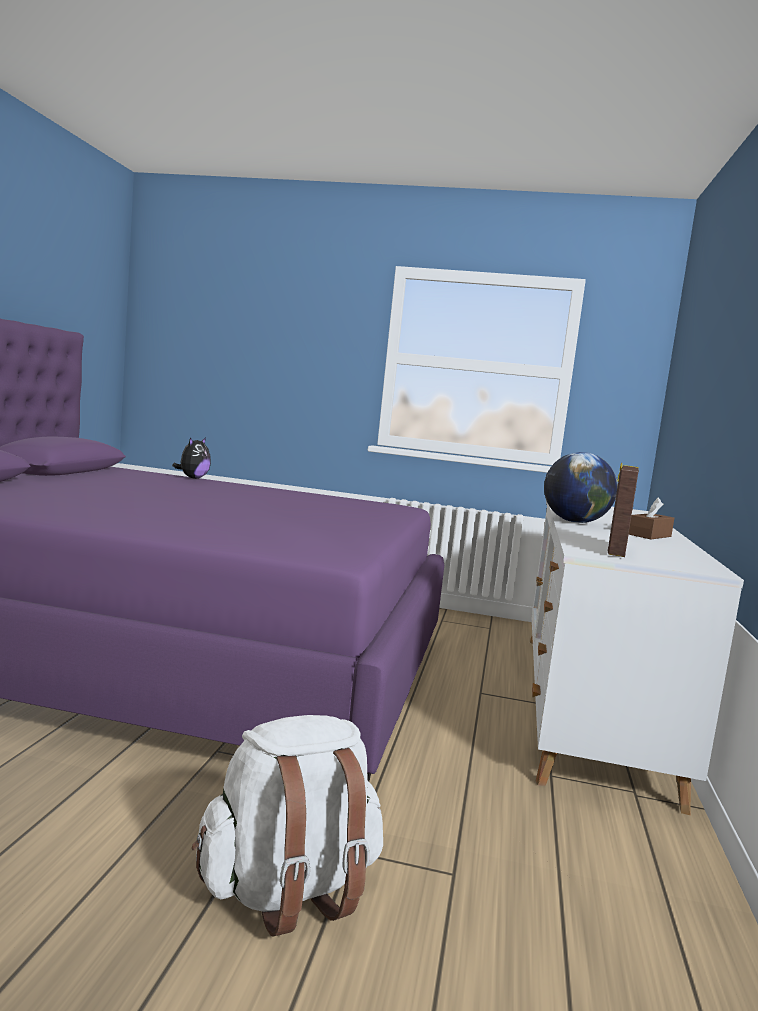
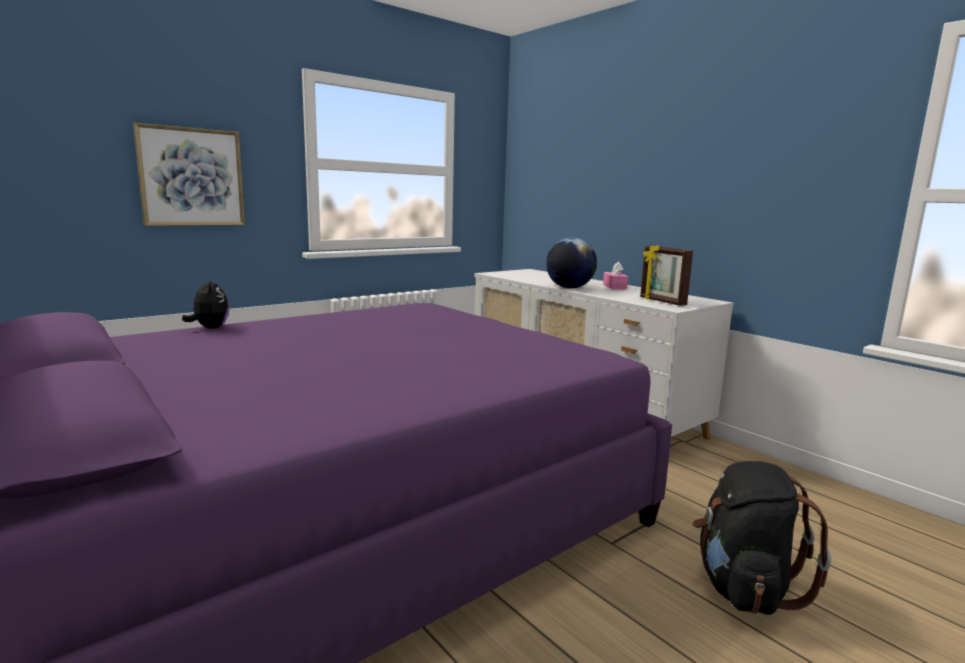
camera: 50 degrees left, 5 degrees up
(283, 366) = (192, 177): none -> picture
(289, 889) = (743, 587): white backpack -> black backpack
(649, 535) = (614, 287): brown tissue box -> pink tissue box

